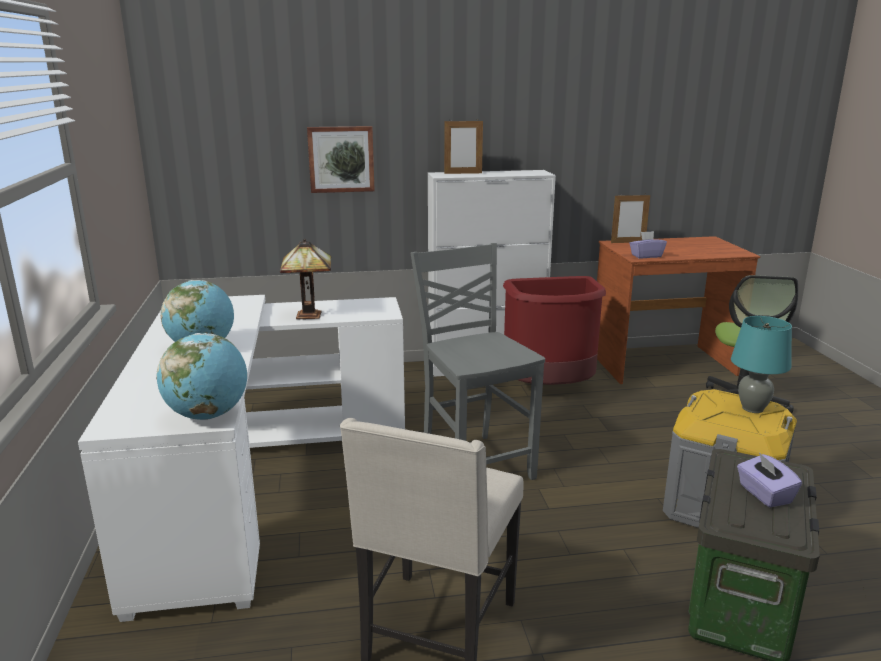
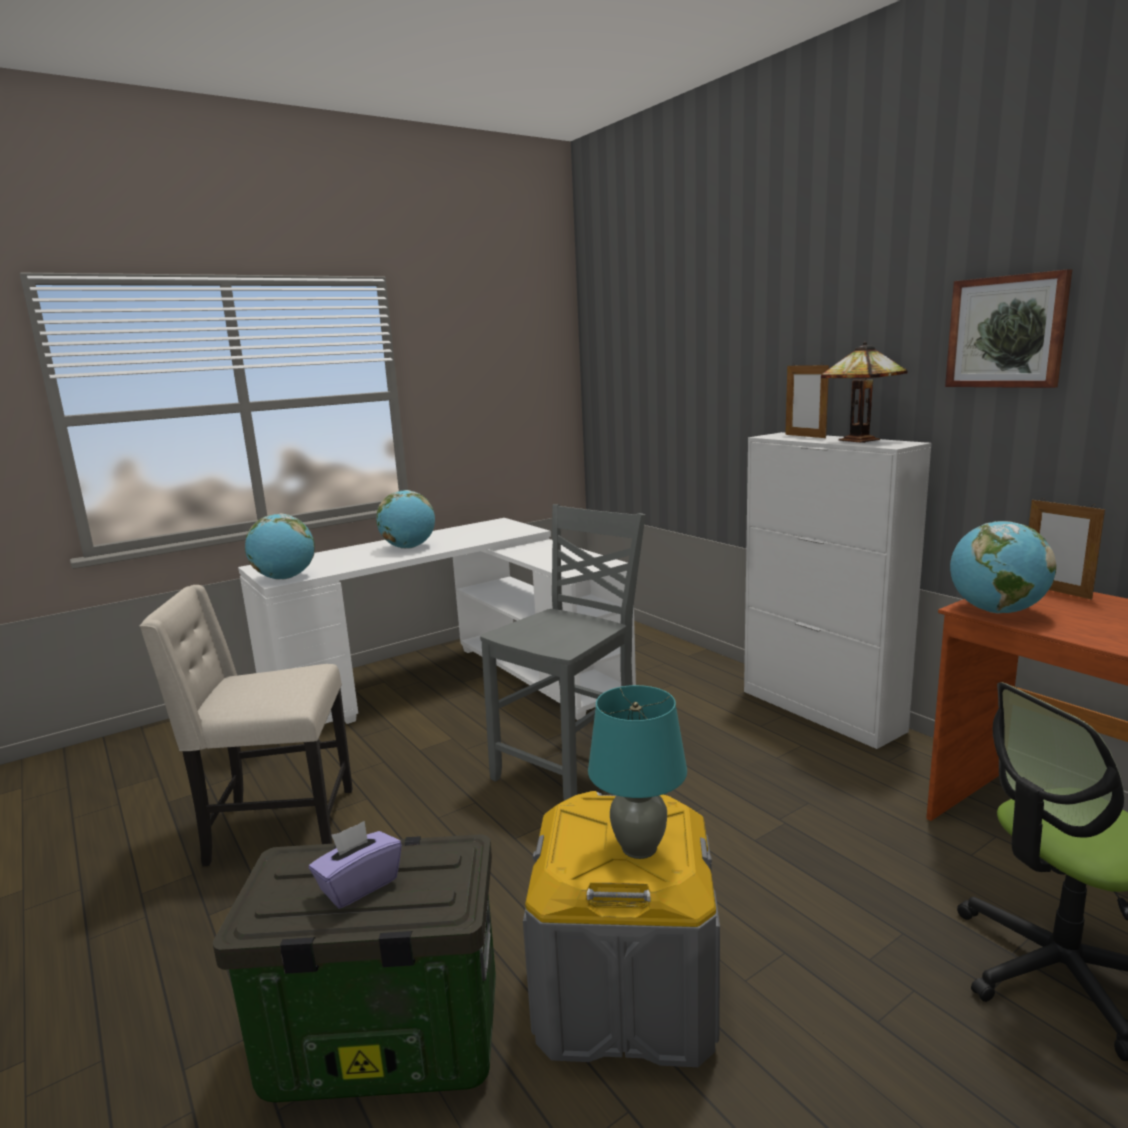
camera: 65 degrees right, 5 degrees down
(311, 315) = (538, 555): table lamp -> table lamp (862, 440)
(341, 159) = (707, 409): picture -> picture (1006, 332)
(550, 388) = (823, 767): red trash can -> none
(646, 256) = (995, 611): purple tissue box -> globe

